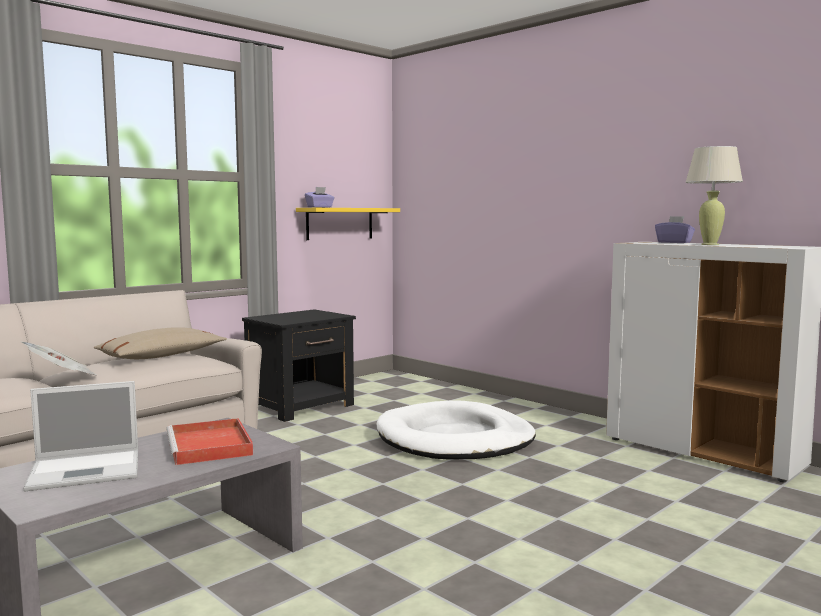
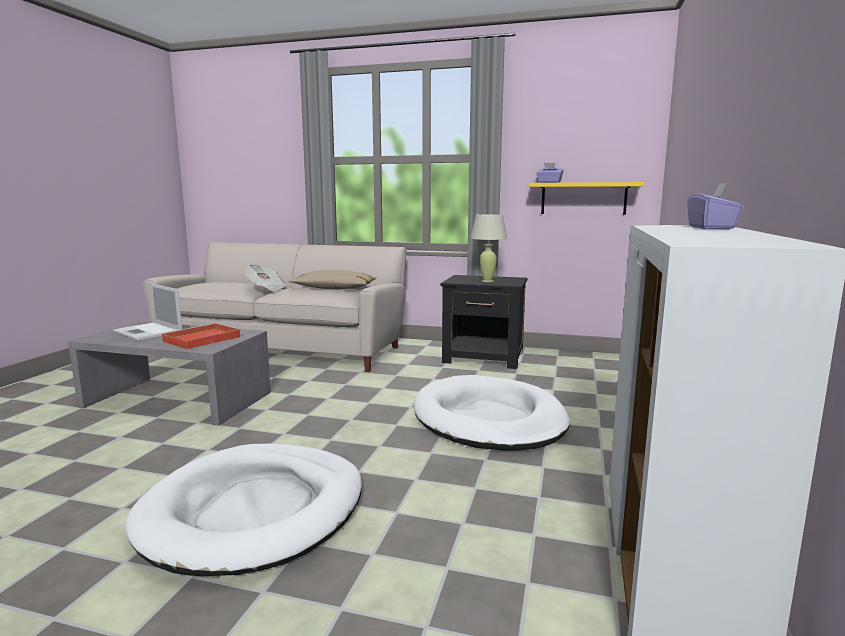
camera: 60 degrees right, 5 degrees up
(549, 551) = (255, 511): none -> white dog bed
(710, 244) = (685, 232): beige table lamp -> beige table lamp (487, 281)

